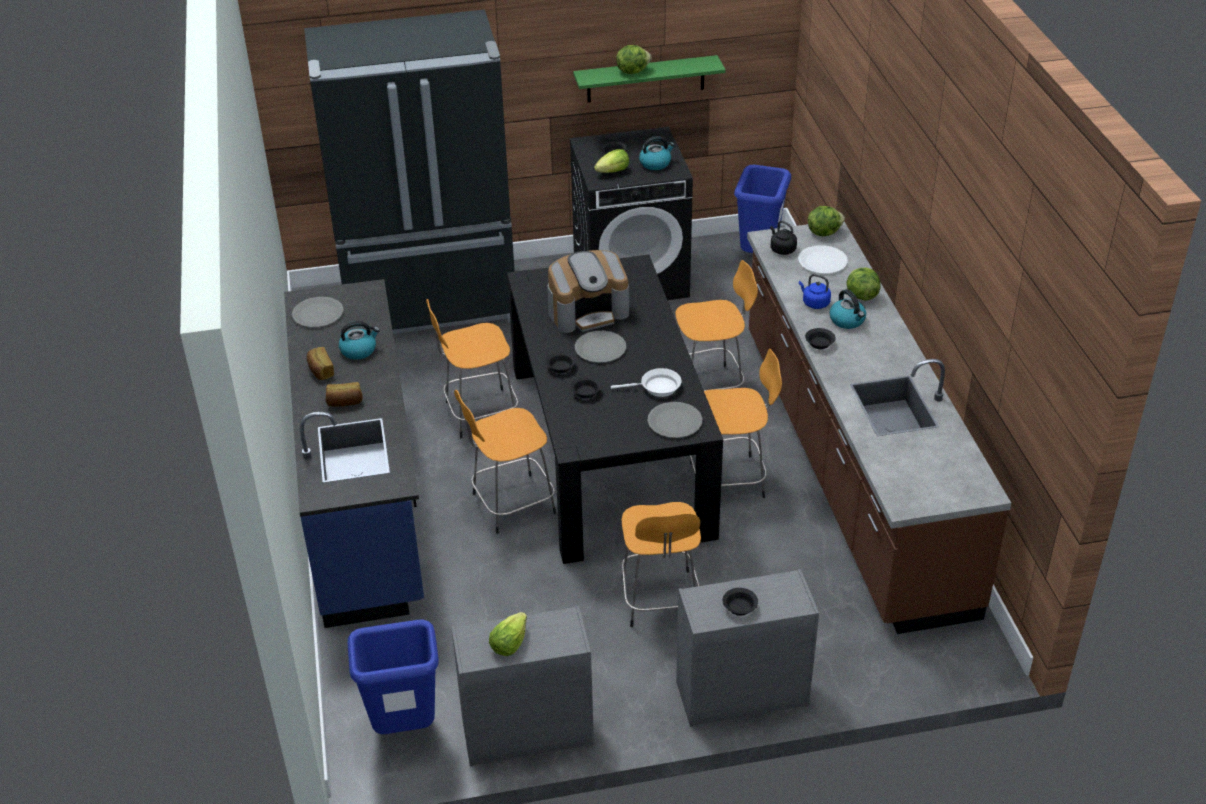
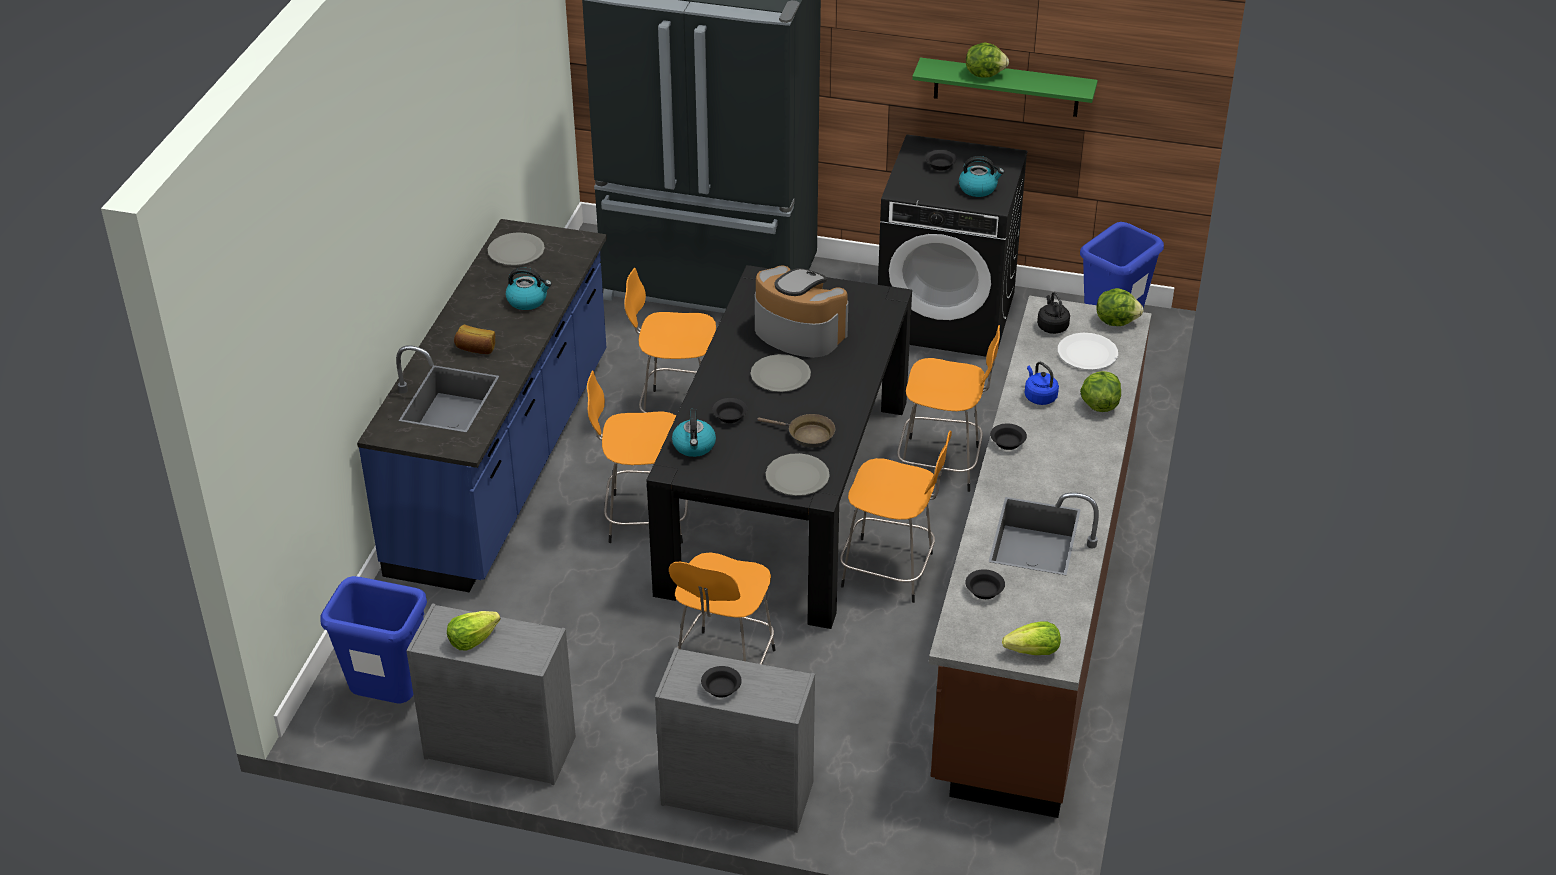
camera: 25 degrees right, 0 degrees up
(320, 371) = (476, 310): bread -> none
(560, 367) = (724, 382): black bowl -> black bowl (984, 590)
(588, 311) = (798, 332): coffee machine -> coffee machine turned 150 degrees counterclockwise
(613, 172) = (924, 185): lettuce -> lettuce (1033, 652)
(657, 387) = (807, 435): white frying pan -> brown frying pan
(847, 320) = (1060, 427): kettle -> kettle (694, 446)

